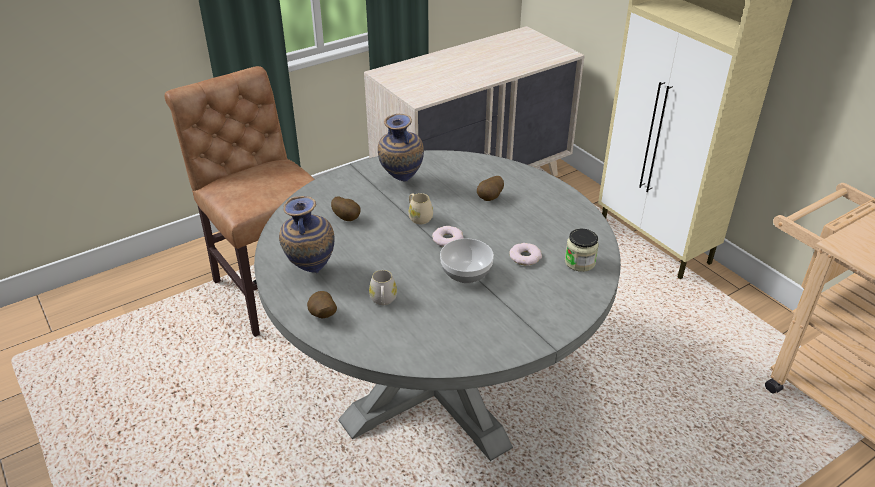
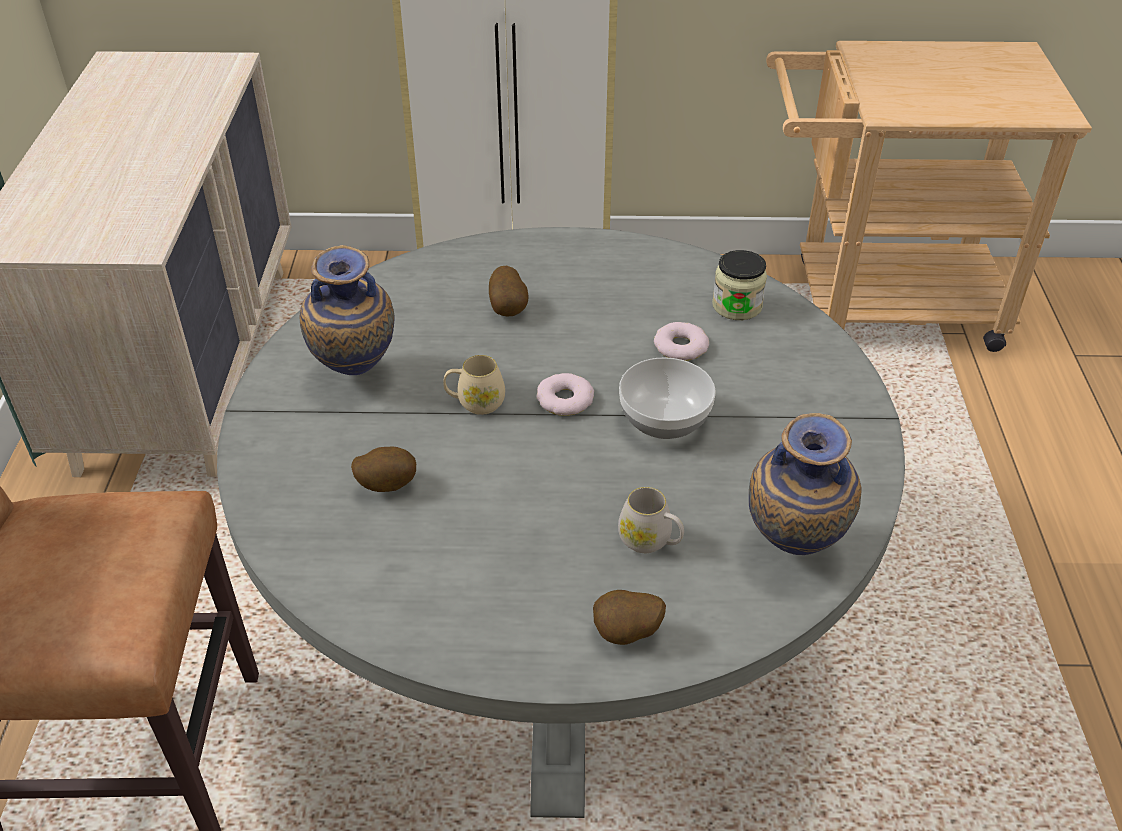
camera: 55 degrees left, 5 degrees up
(310, 271) = (489, 598): vase -> vase (791, 551)

